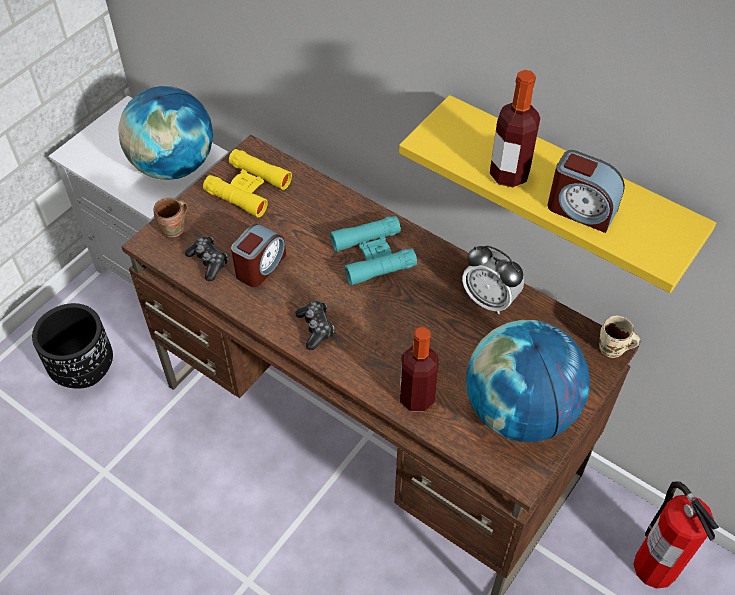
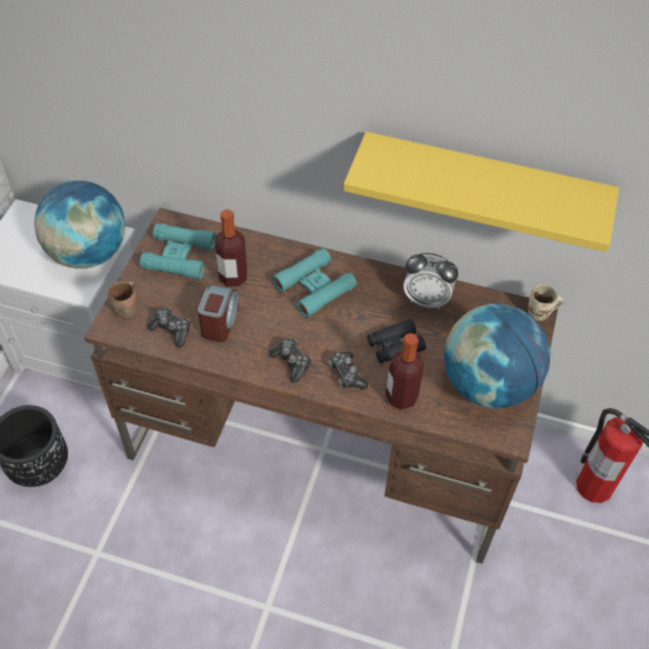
camera: 20 degrees left, 0 degrees up
(248, 188) = (179, 256): yellow binoculars -> turquoise binoculars
(368, 357) = (346, 374): none -> game controller
(433, 340) = (395, 346): none -> black binoculars
(509, 174) = (445, 187): bottle -> bottle (233, 277)
(581, 209) = (514, 202): alarm clock -> none

